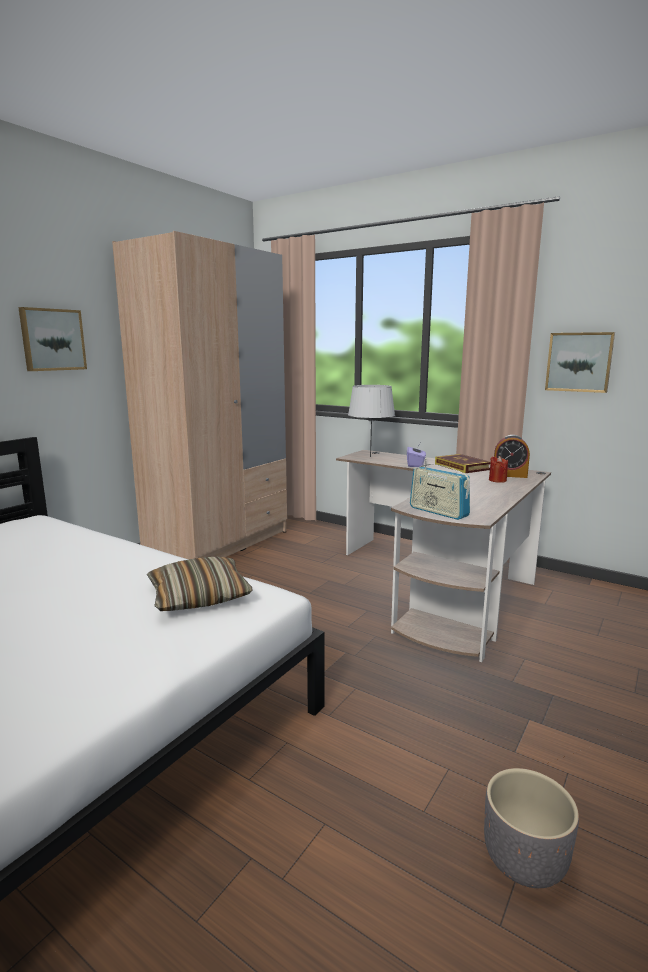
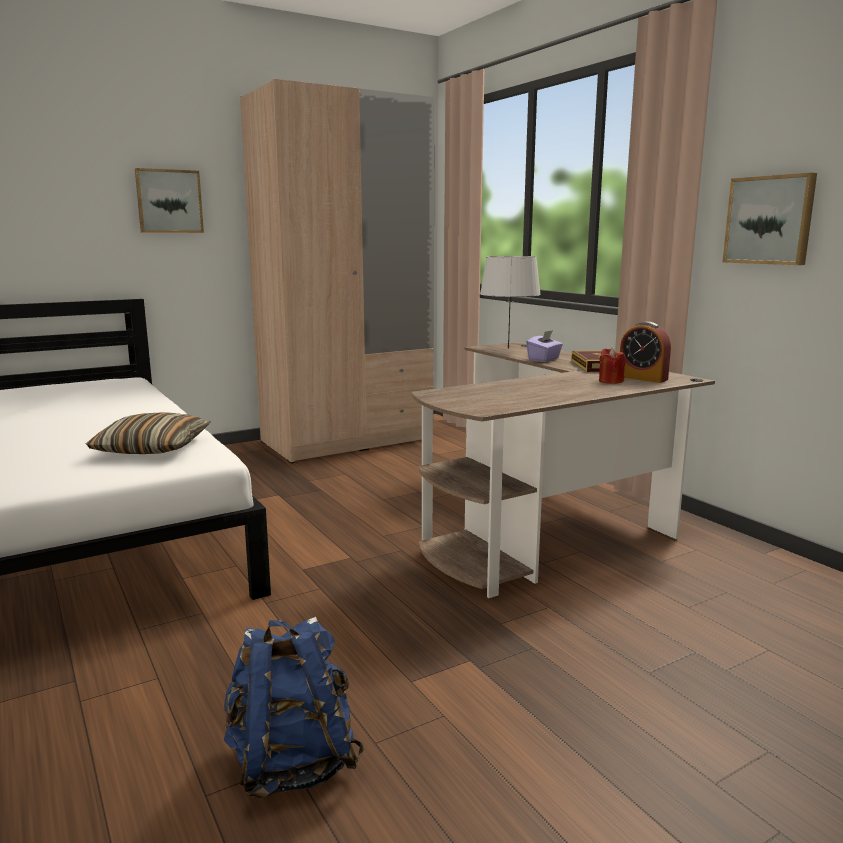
camera: 25 degrees right, 0 degrees up
(438, 512) = (453, 400): radio -> none
(524, 862) = (292, 763): grey planter -> blue backpack

